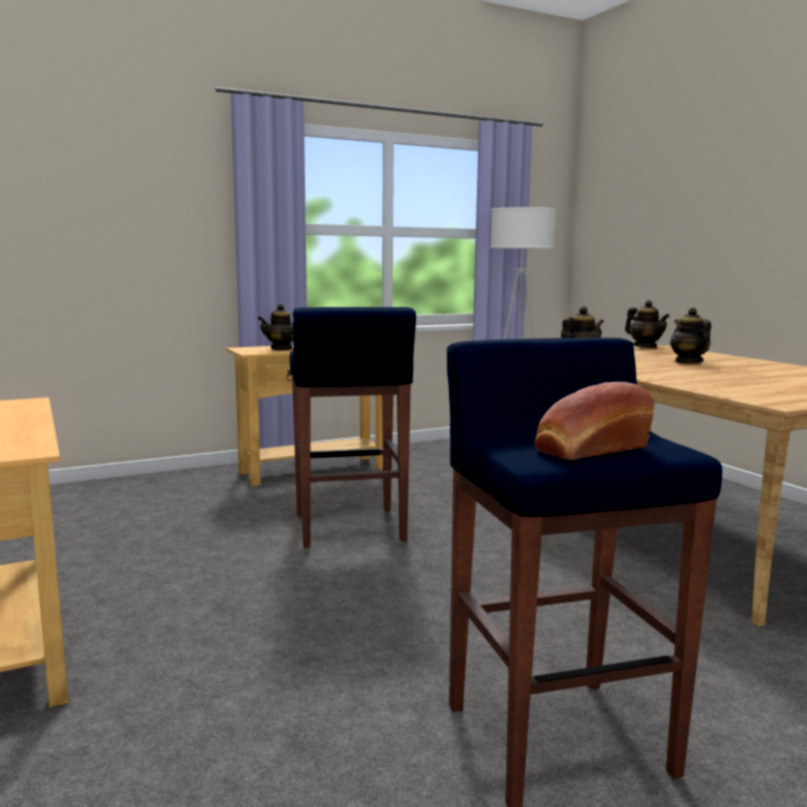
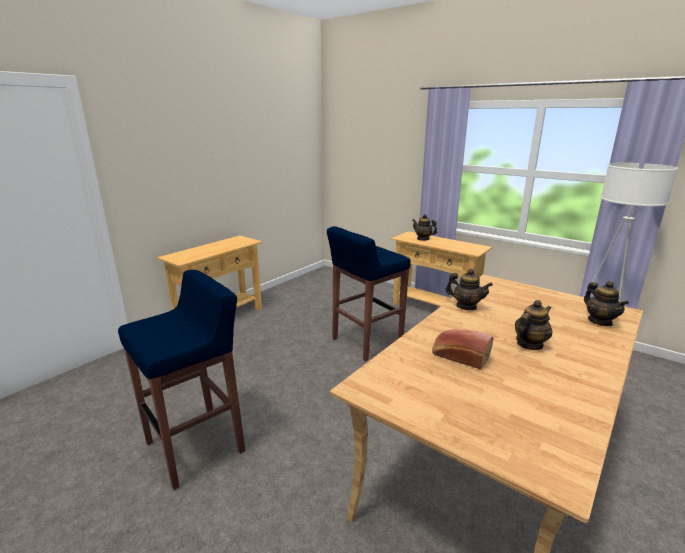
camera: 65 degrees right, 10 degrees up
(589, 449) = (154, 332): bread -> bread (459, 356)
(645, 347) = (600, 321): teapot -> teapot turned 45 degrees counterclockwise

